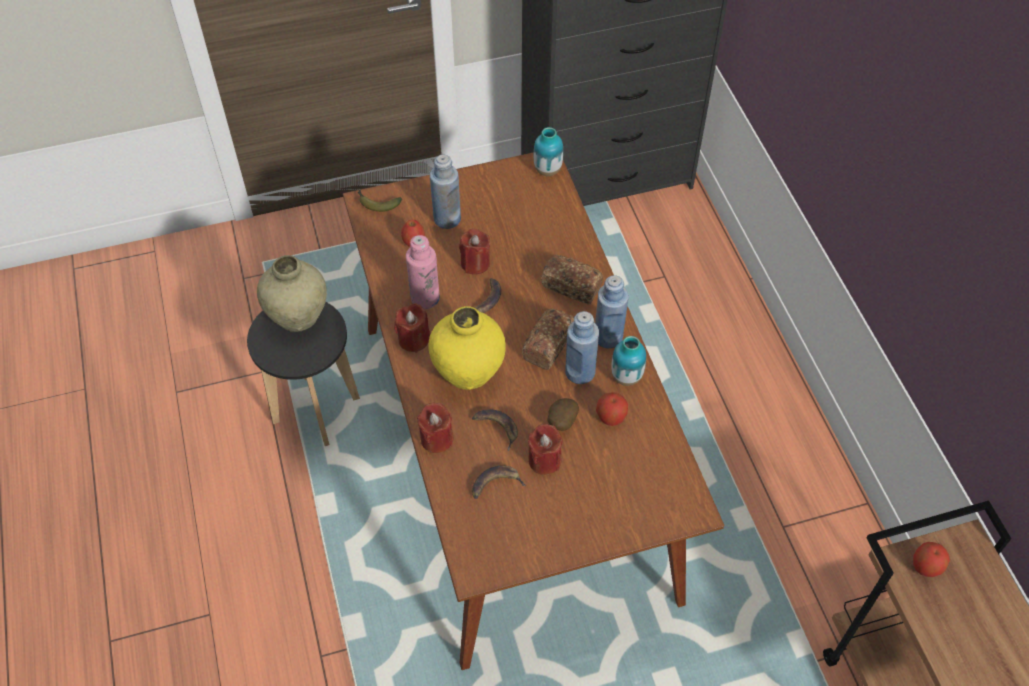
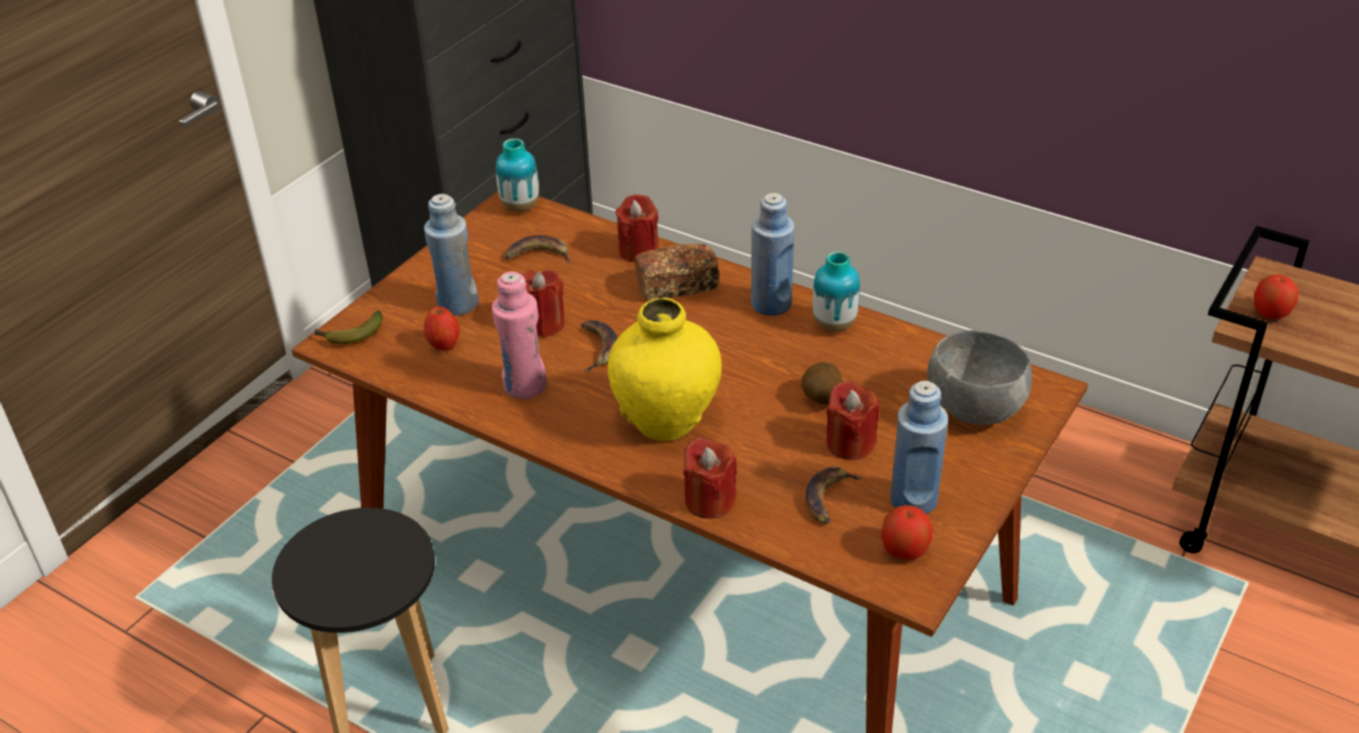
camera: 40 degrees left, 15 degrees down
(298, 318) = (335, 546): beige vase -> none
(413, 339) = (560, 429): red candle -> red candle (638, 251)
(496, 428) = (761, 449): banana -> banana (537, 255)
(548, 345) = (719, 346): bread -> none
(580, 372) = (783, 349): blue bottle -> blue bottle (913, 500)
(611, 417) = (865, 366): apple -> apple (904, 550)
(635, 493) = (975, 411): none -> grey bowl

